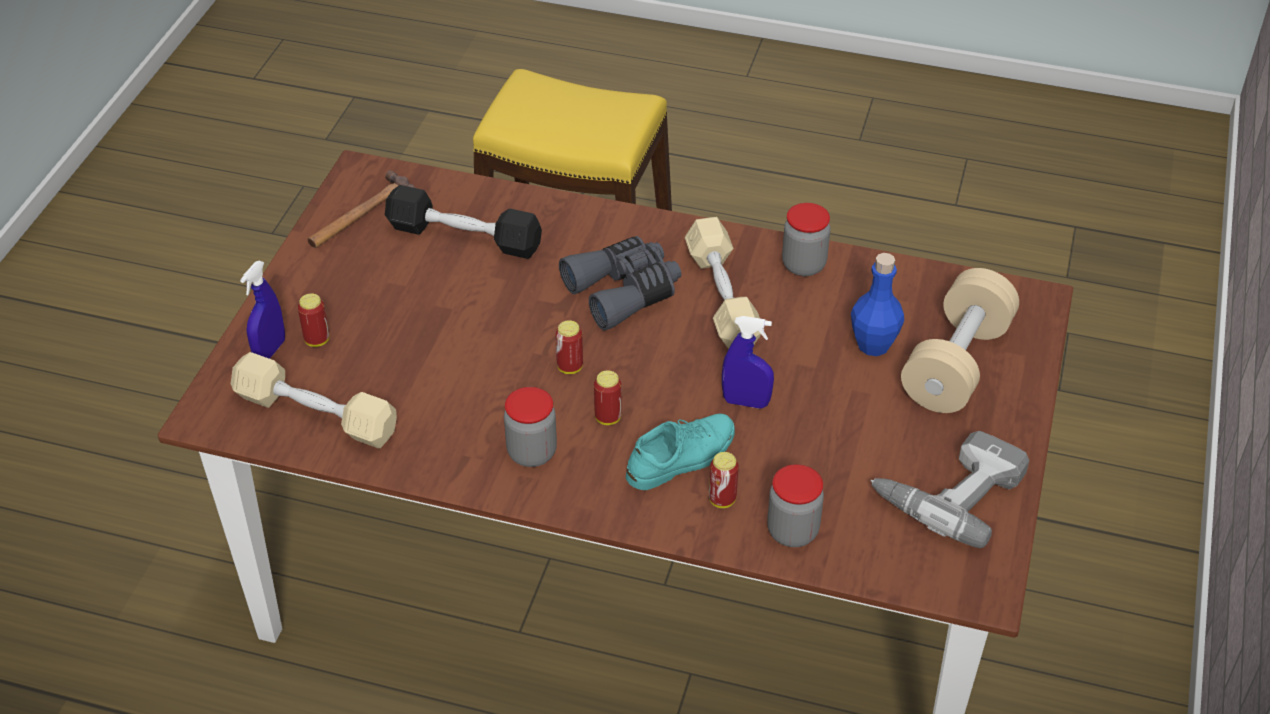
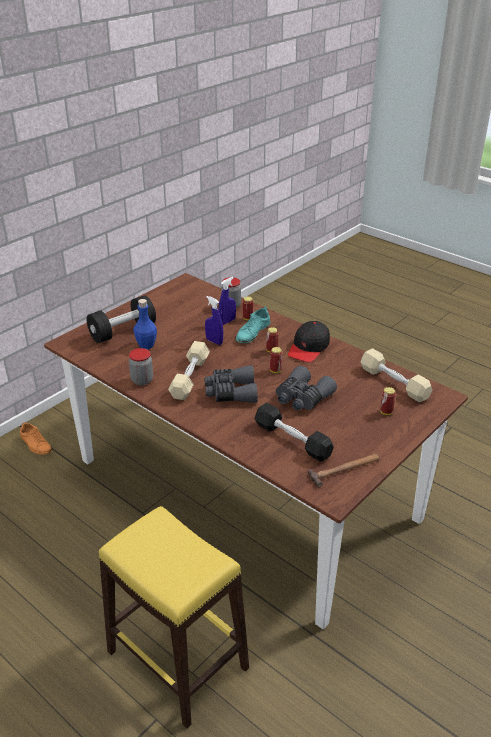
camera: 155 degrees left, 10 degrees down
(270, 351) = (410, 414): blue spray bottle -> blue spray bottle (227, 321)
(486, 321) = (302, 398): none -> grey binoculars
(532, 453) = (309, 348): jar -> black cap
(681, 457) = (252, 332): turquoise shoe -> turquoise shoe turned 45 degrees counterclockwise
(949, 491) = (169, 302): power drill -> none
(956, 364) = (123, 331): beige dumbbell -> black dumbbell
(1115, 522) = (36, 444): none -> orange shoe

